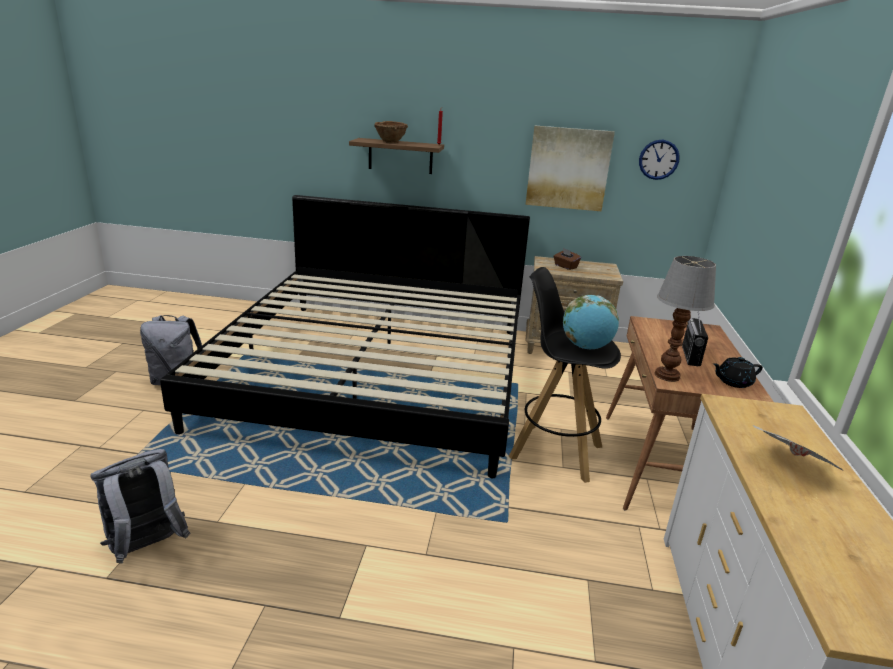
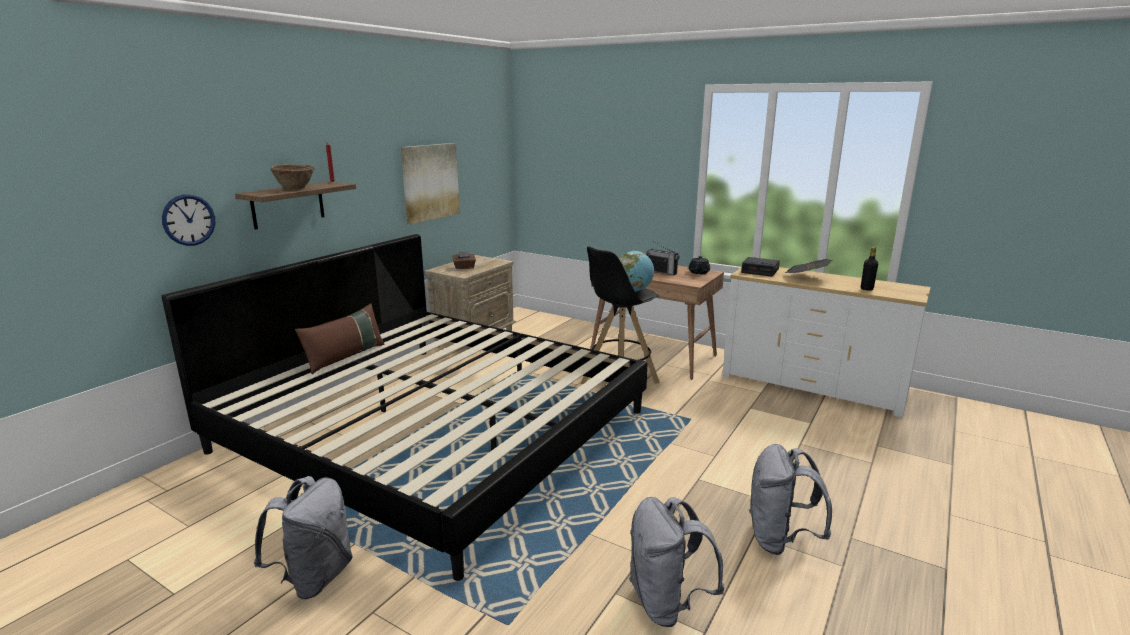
camera: 65 degrees left, 5 degrees down
(259, 631) = (780, 540): none -> grey backpack
(394, 290) = (345, 357): none -> brown pillow
(658, 159) = (480, 161): wall clock -> wall clock (188, 220)
(667, 375) = (685, 282): table lamp -> none
(764, 418) = (760, 271): none -> alarm clock
(818, 547) = (866, 289): none -> black bottle

